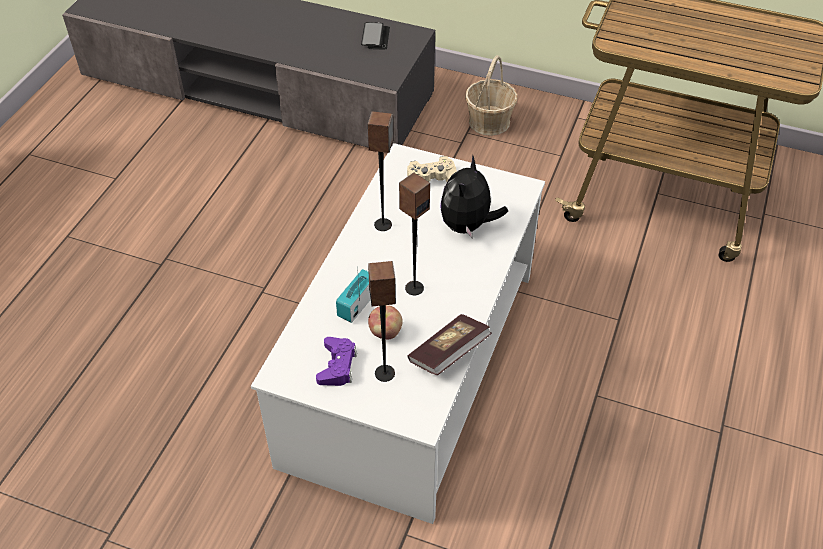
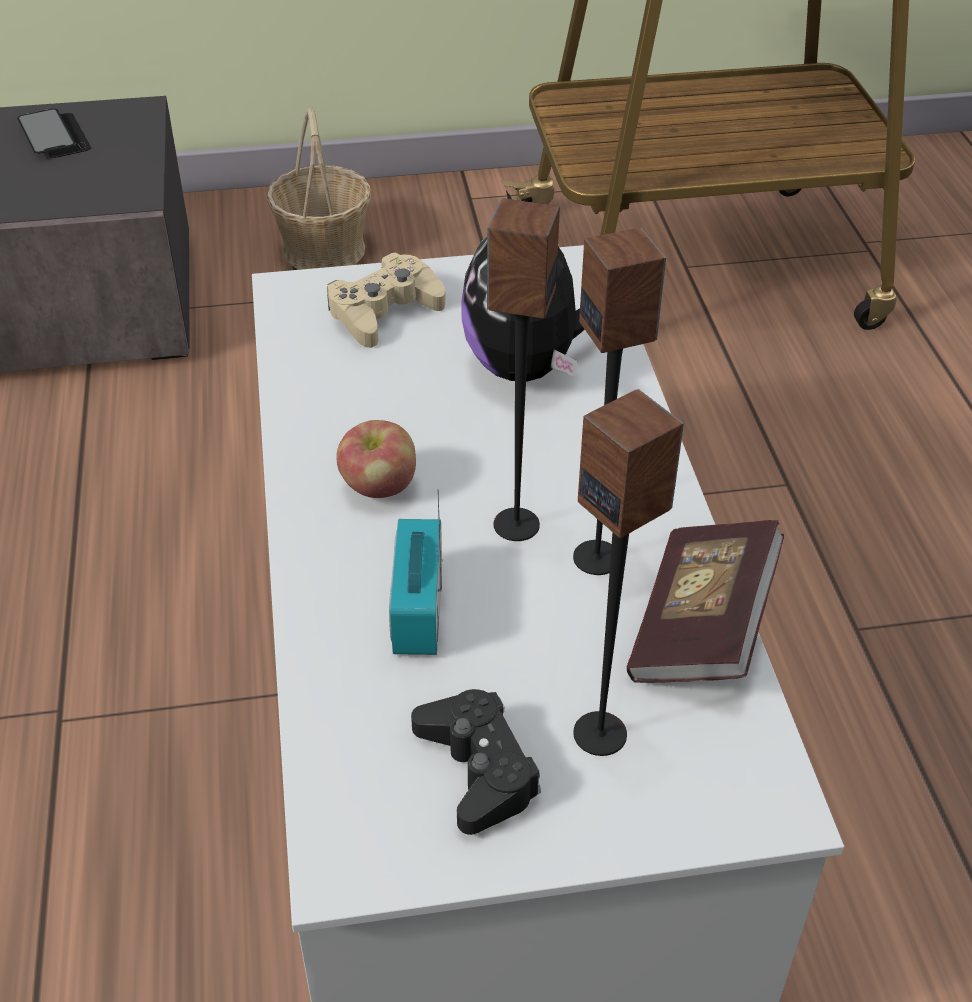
camera: 30 degrees left, 5 degrees down
(337, 366) = (478, 768): purple game controller -> black game controller
(383, 225) = (349, 427): speaker -> speaker (597, 558)
(385, 332) = (529, 642): apple -> apple (379, 487)

